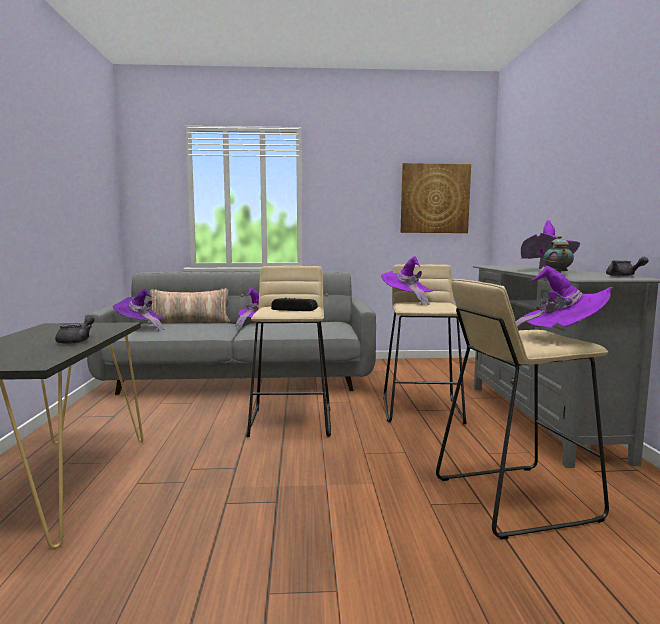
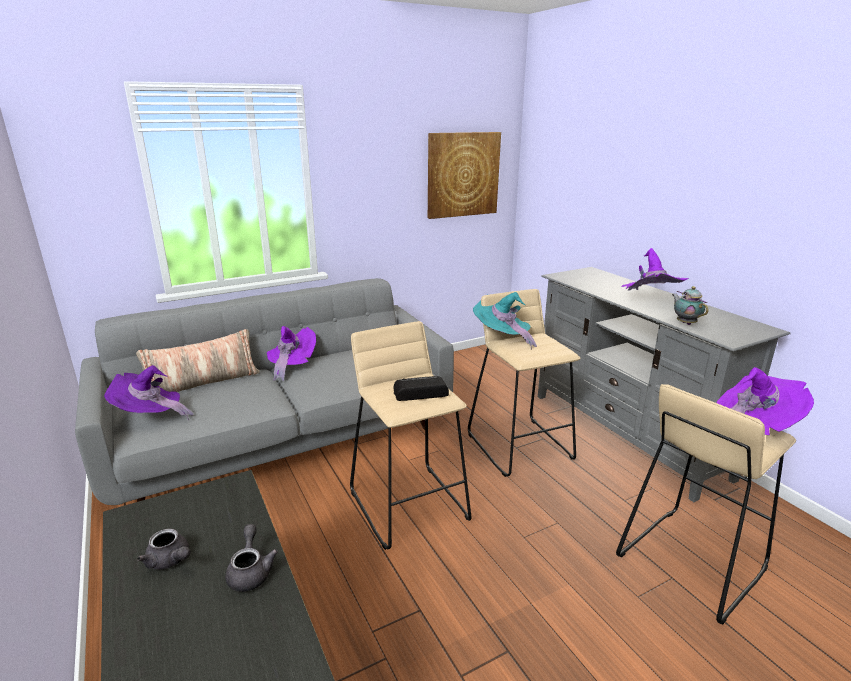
camera: 25 degrees left, 15 degrees up
(407, 301) = (502, 338): purple hat -> turquoise hat
(623, 276) = (741, 322): grey teapot -> grey teapot (170, 561)

